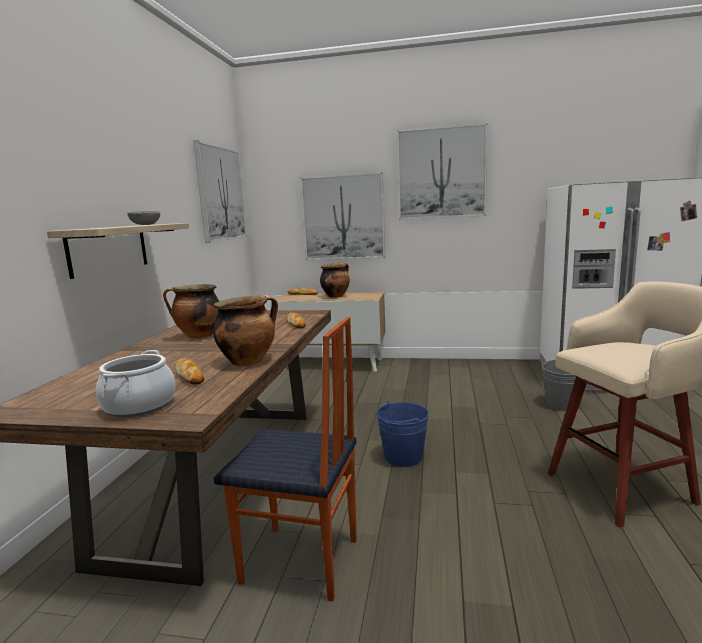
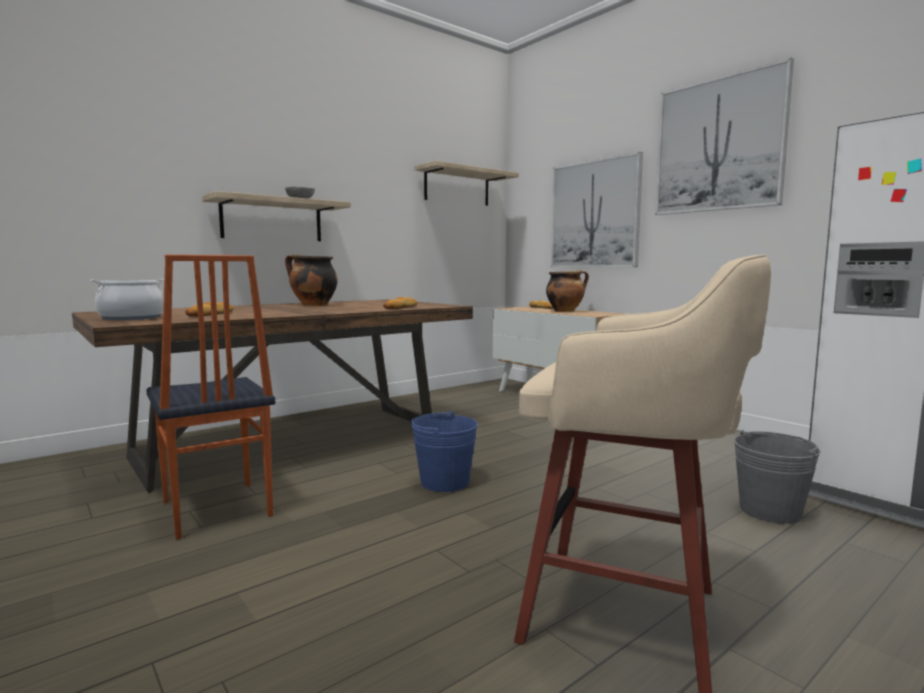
camera: 40 degrees right, 5 degrees down
(221, 194) = (457, 187): picture -> shelf
(248, 361) = (267, 315): cooking pot -> none

